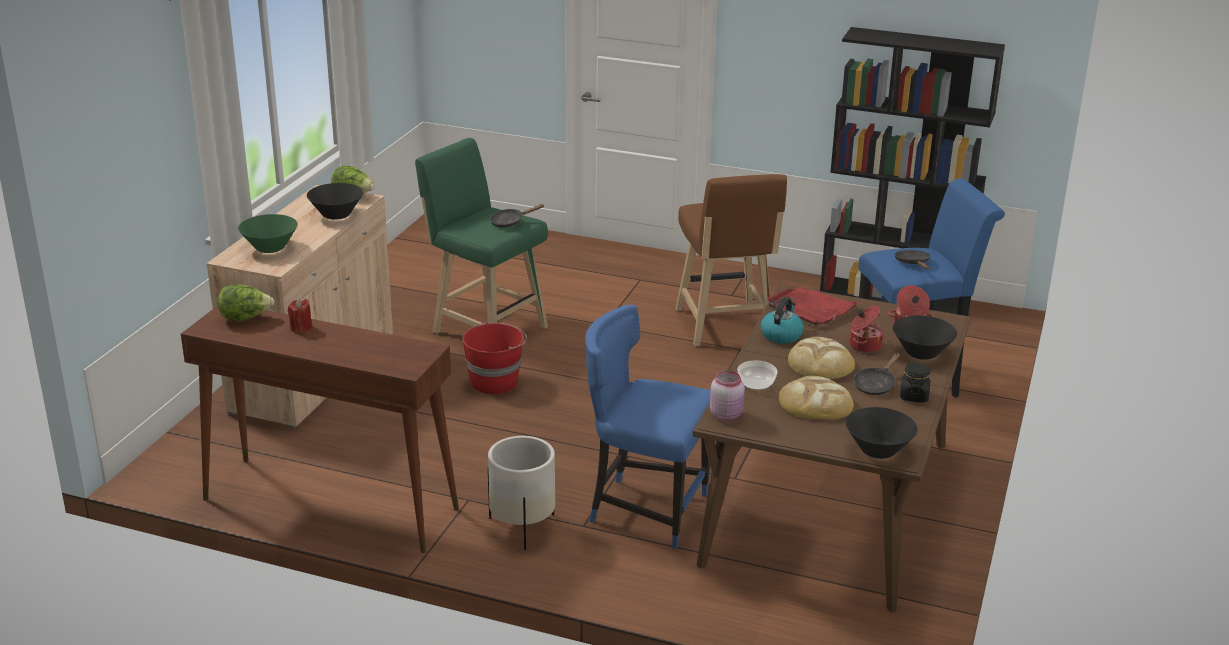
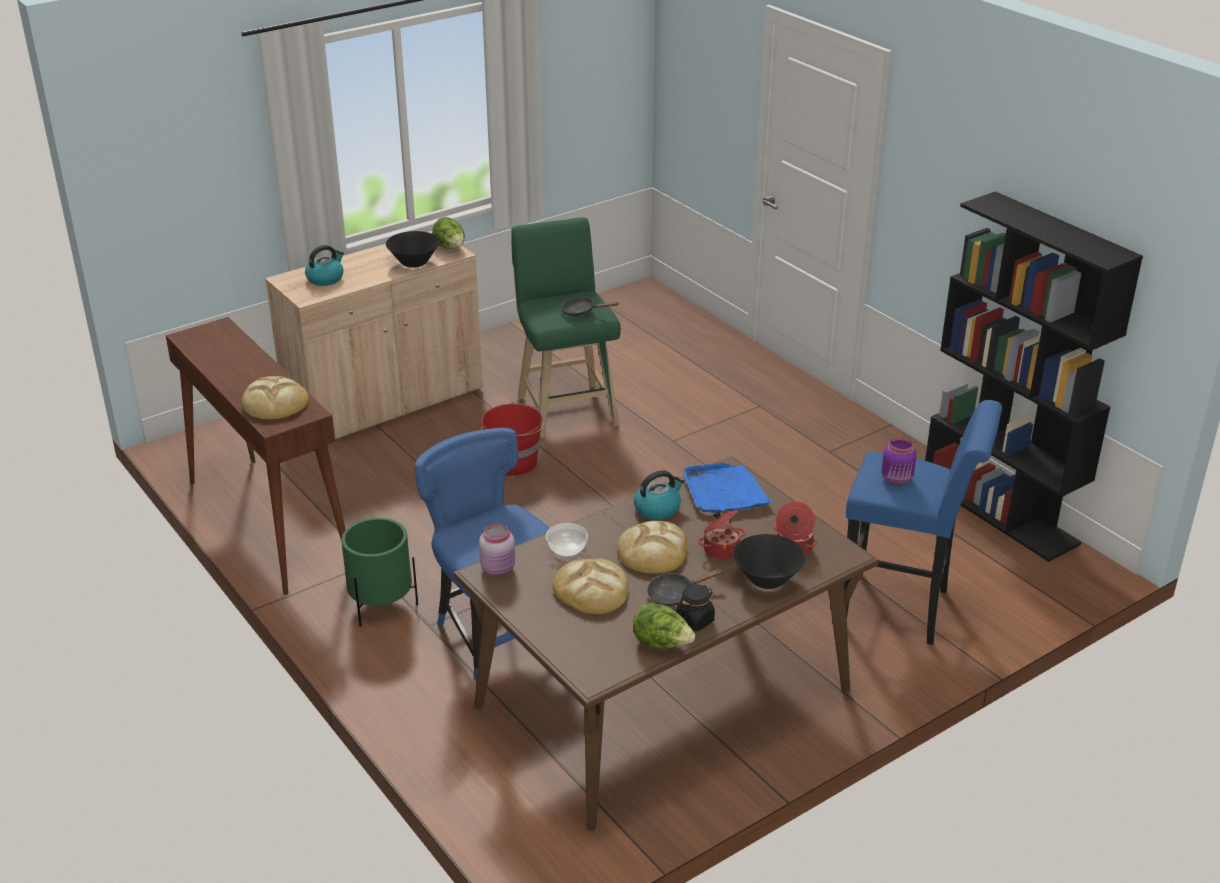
camera: 35 degrees right, 5 degrees up
(245, 318) = (223, 337): lettuce -> lettuce (662, 644)
(270, 248) = (325, 278): green bowl -> kettle
(301, 328) = (249, 359): red candle -> none
(381, 352) = (275, 402): none -> bread
(522, 527) = (381, 605): white planter -> green planter
(725, 327) = (782, 483): brown stool -> none
(811, 308) = (724, 492): red tray -> blue tray
(878, 450) = (583, 661): black bowl -> none
(913, 263) = (897, 480): black frying pan -> purple jar

